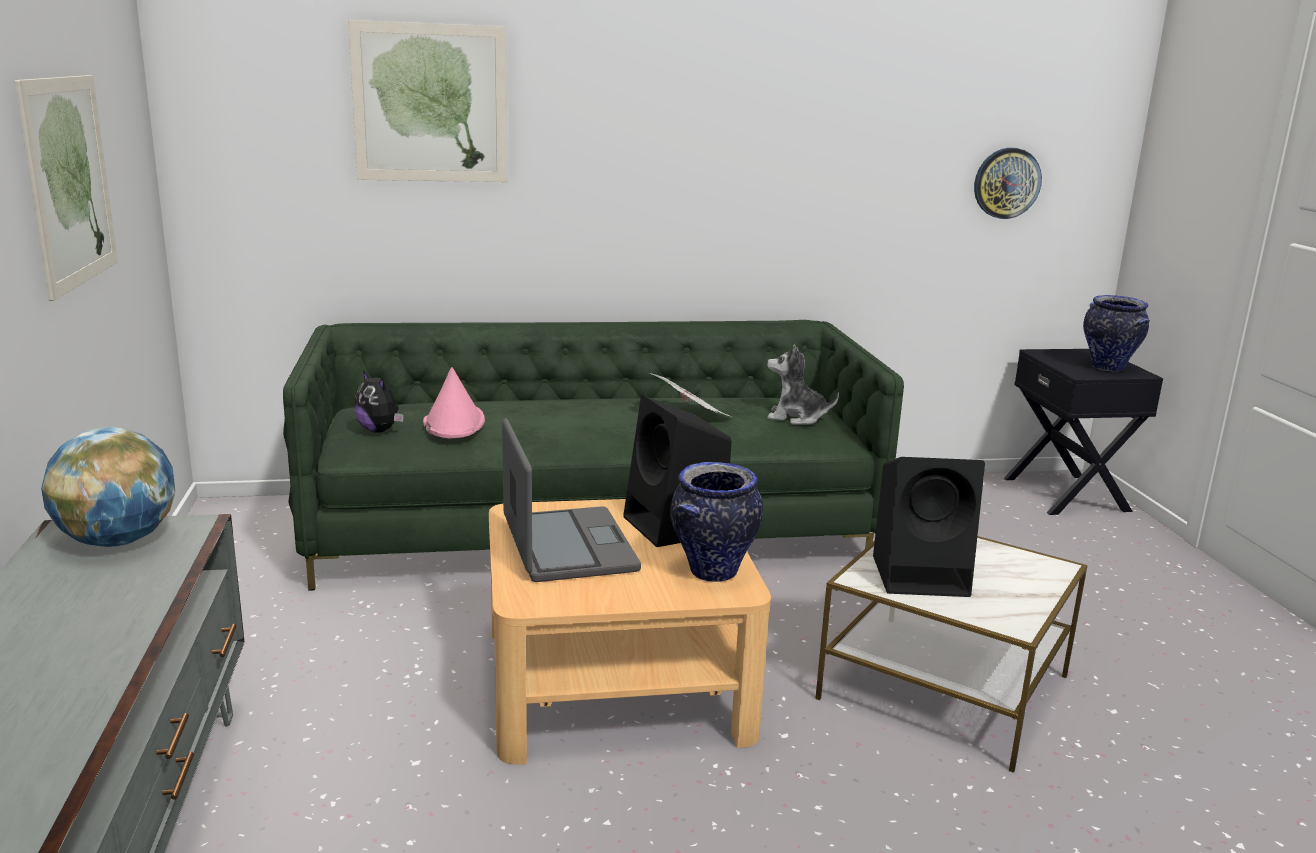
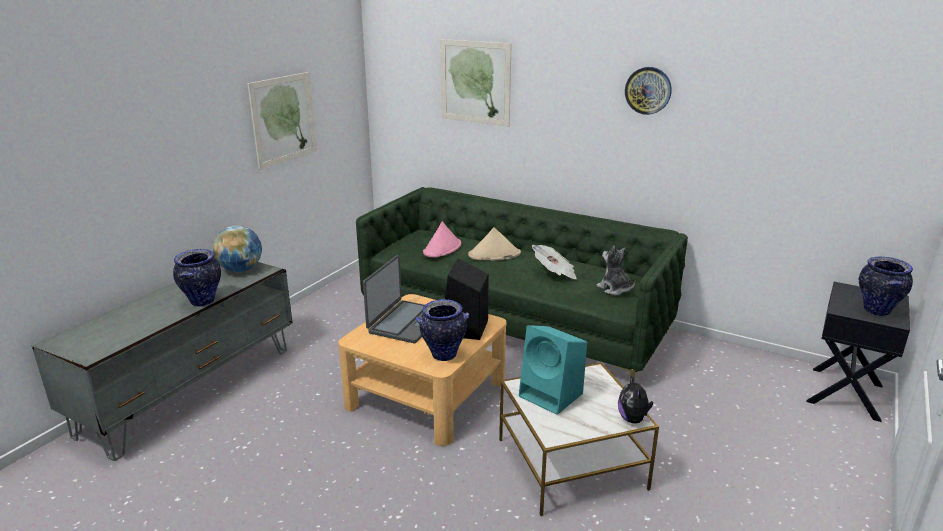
camera: 40 degrees right, 5 degrees up
(132, 624) = (202, 302): none -> vase
(380, 430) = (410, 245): plush toy -> plush toy (633, 419)
(557, 412) = (494, 254): none -> beige hat
(922, 576) = (552, 395): black speaker -> turquoise speaker
(1006, 183) = (833, 161): wall clock -> wall clock (648, 90)

